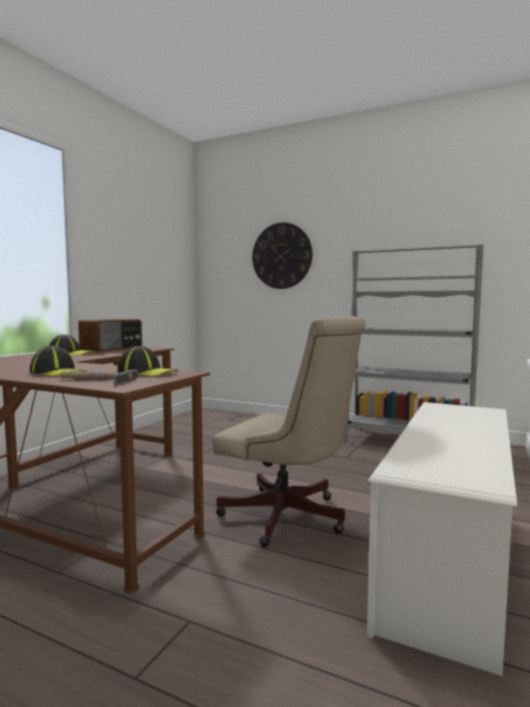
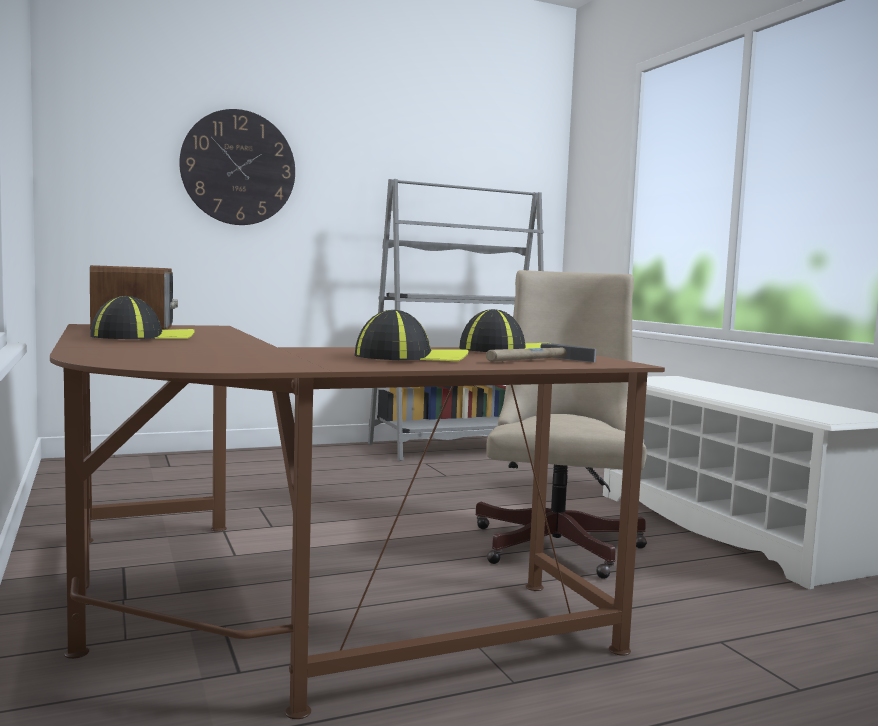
camera: 50 degrees left, 0 degrees up
(290, 518) = (559, 542): beige office chair -> beige office chair turned 60 degrees counterclockwise

